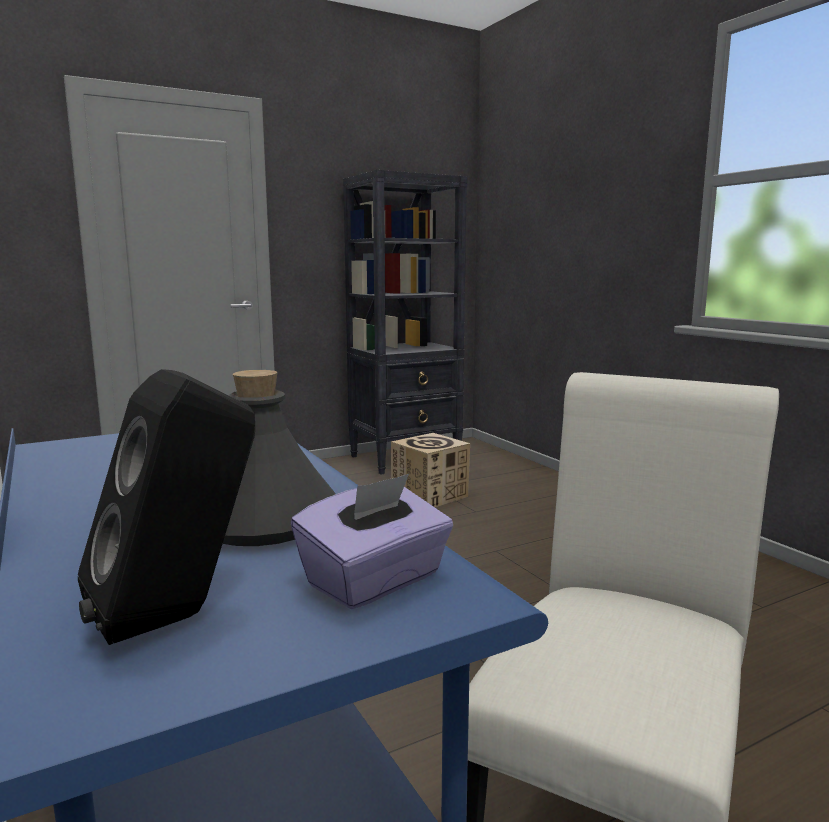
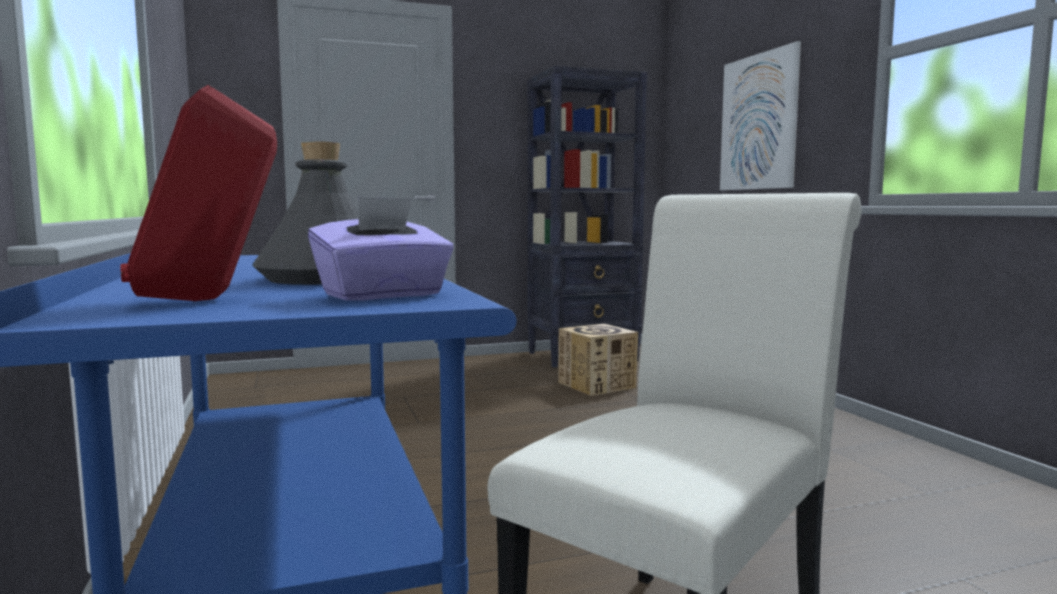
camera: 10 degrees right, 5 degrees down
(180, 618) = (207, 300): black speaker -> red speaker
(578, 233) = (758, 122): none -> picture

